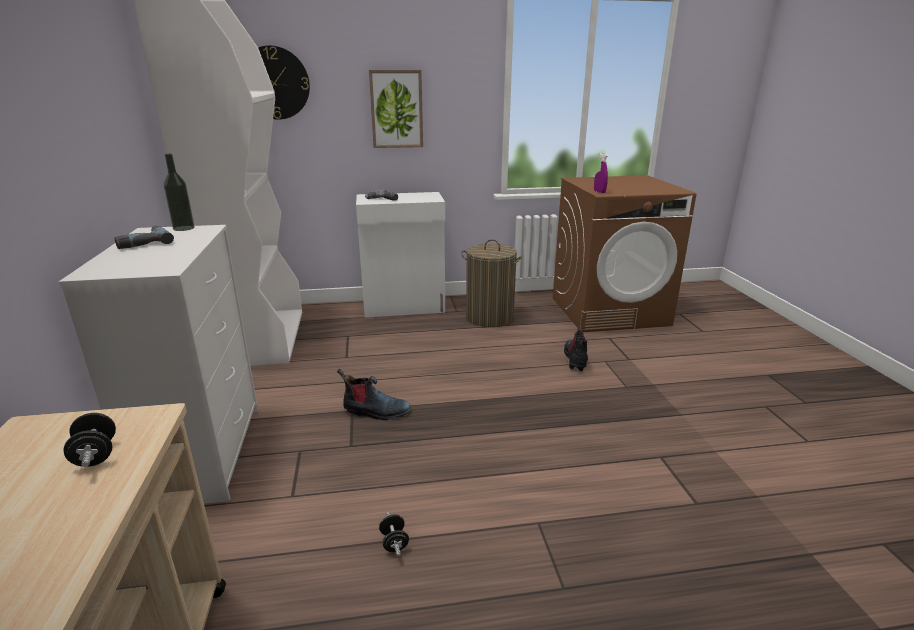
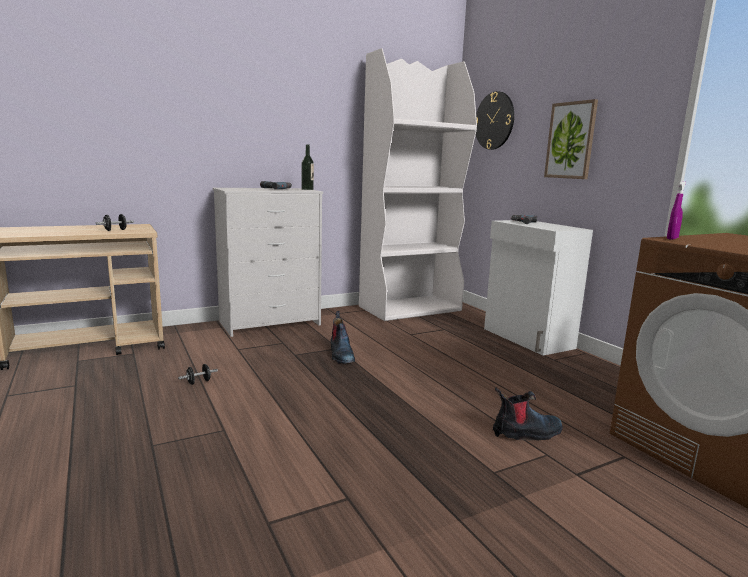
camera: 70 degrees right, 10 degrees down
(489, 317) = (564, 376): laundry basket -> none

